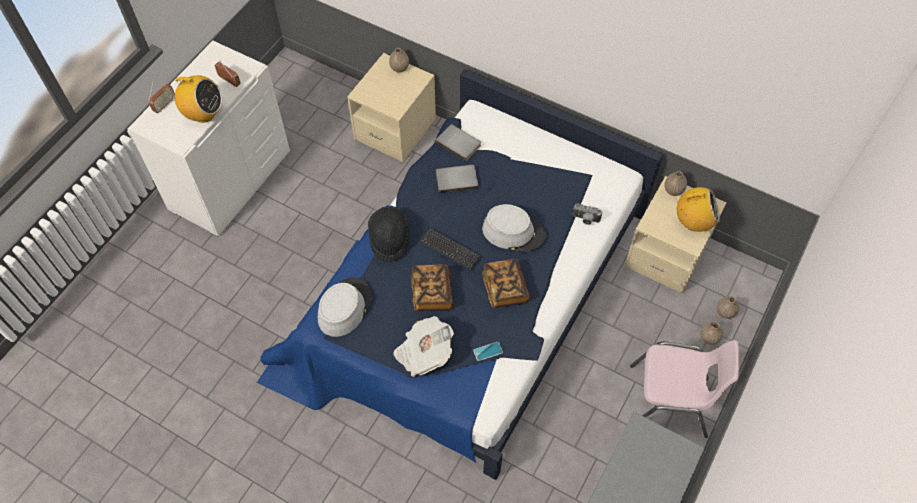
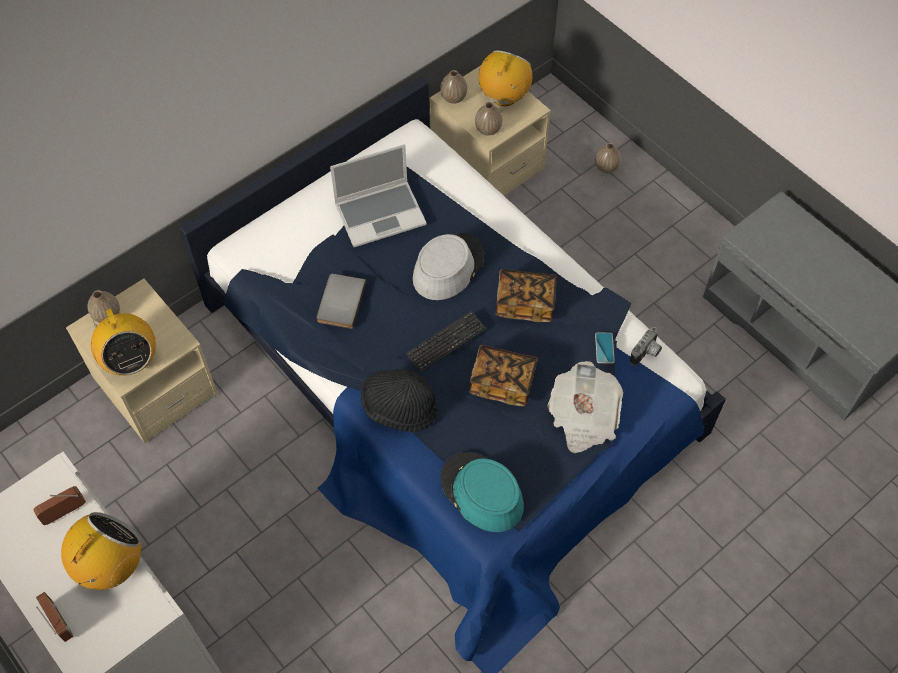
camera: 70 degrees left, 0 degrees up
(344, 307) = (481, 492): grey hat -> turquoise hat
(373, 91) = (131, 360): none -> radio
(459, 142) = (282, 281): grey book -> none
(540, 178) = (381, 214): none -> laptop
(585, 220) = (461, 190): camera -> camera (646, 353)
(669, 402) = (669, 232): pink chair -> none
(725, 312) = (581, 141): vase -> vase (488, 130)

